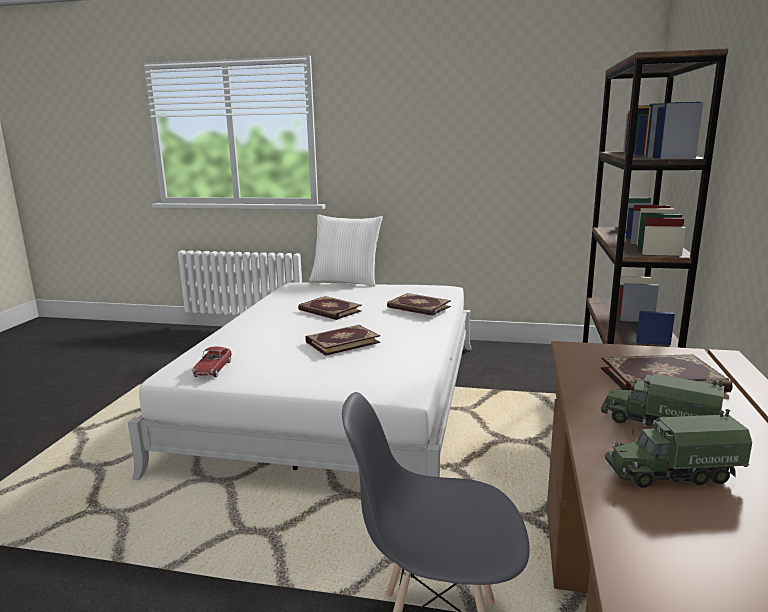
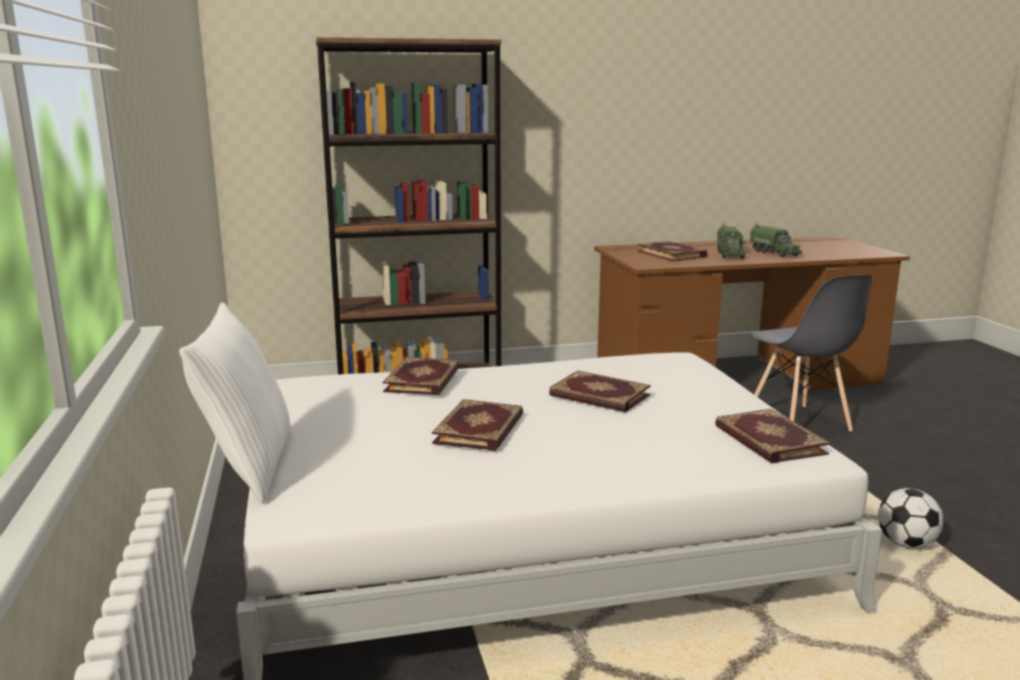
camera: 115 degrees left, 0 degrees up
(154, 544) = (906, 544): none -> football
(213, 369) = (768, 440): toy car -> book

